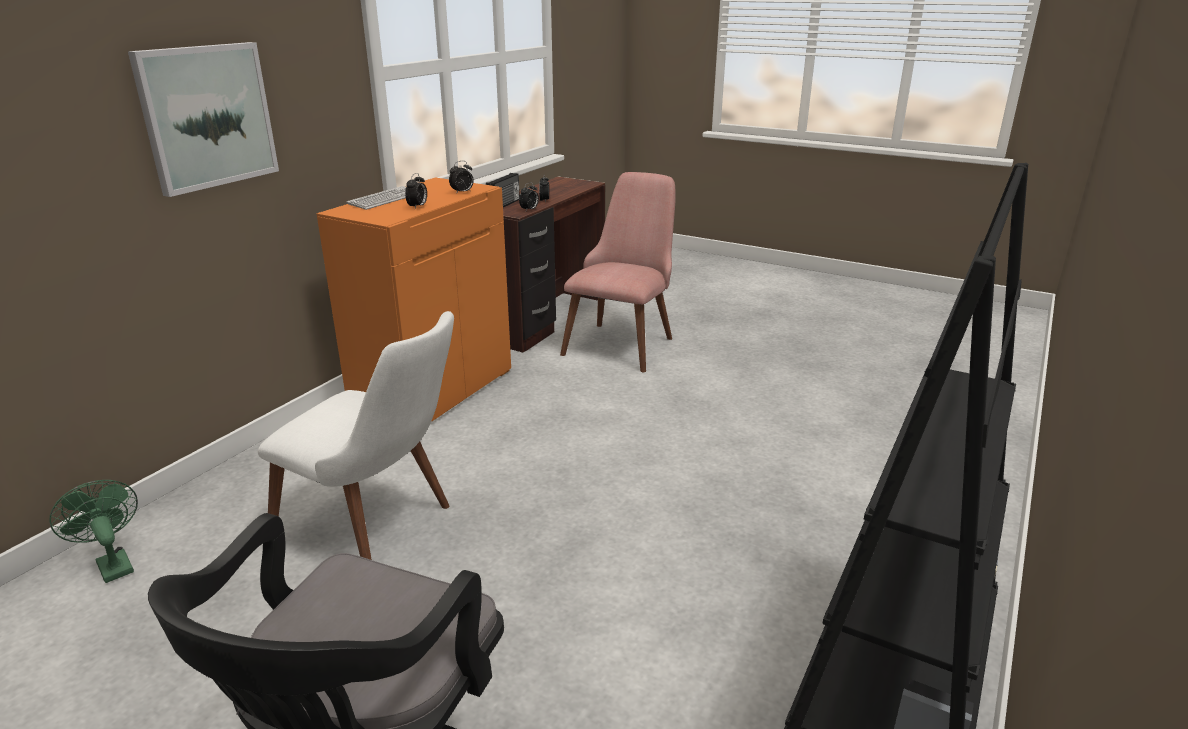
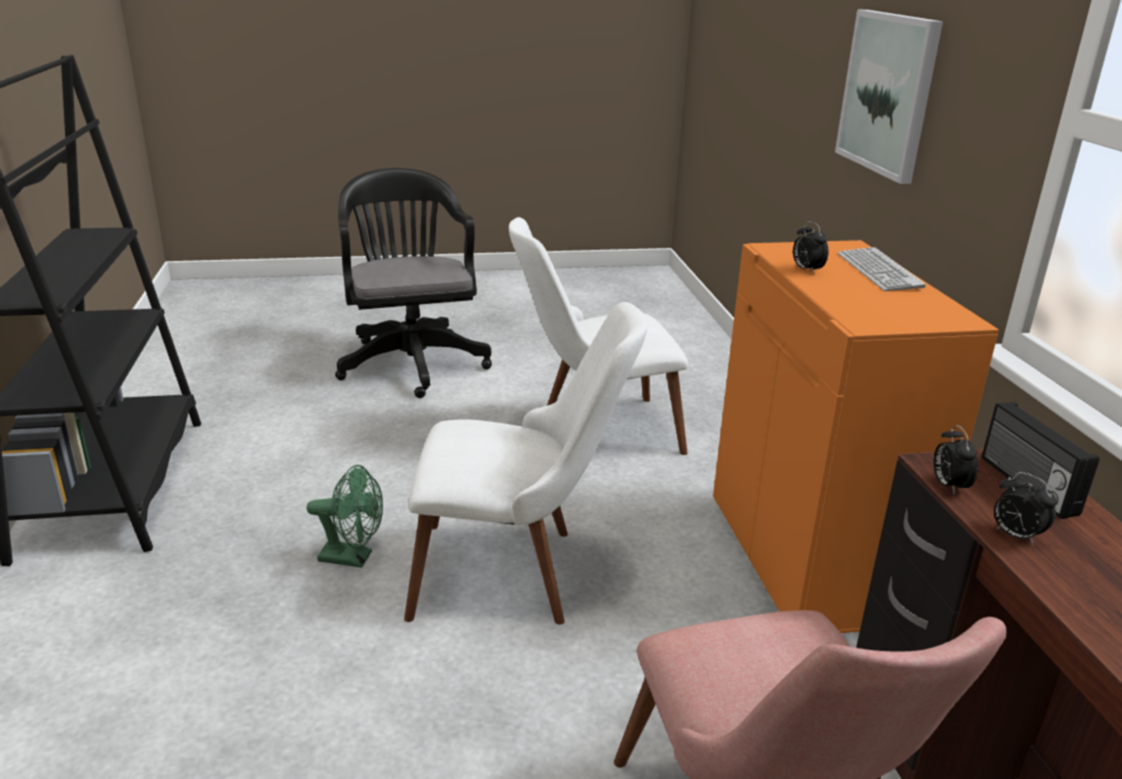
camera: 140 degrees right, 0 degrees up
(112, 563) = (706, 362): green fan -> green fan (353, 558)
(462, 192) = (848, 306): alarm clock -> none
(595, 448) = (518, 572): none -> white chair

